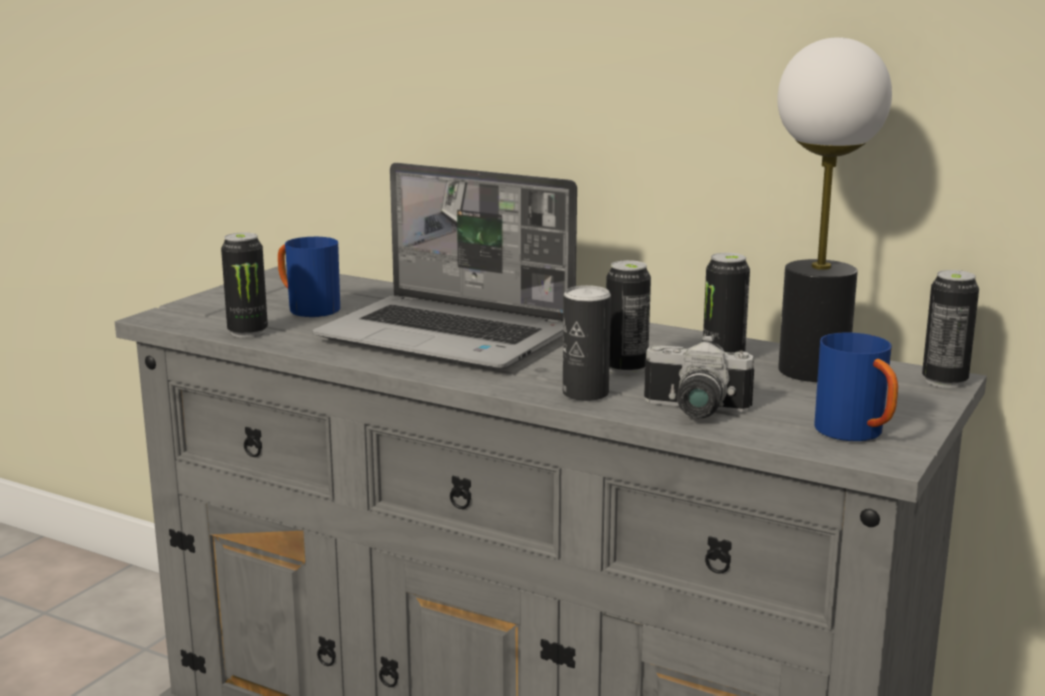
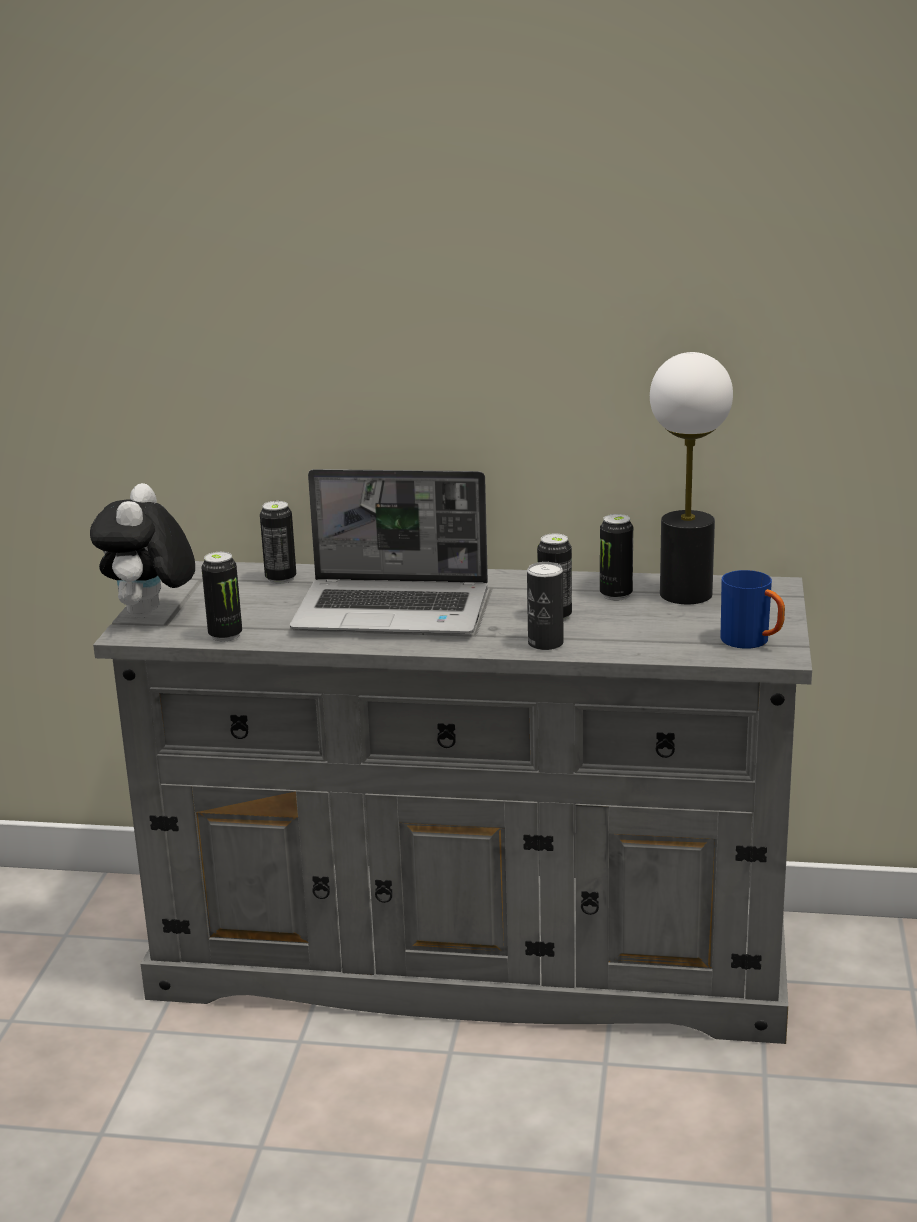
camera: 20 degrees left, 5 degrees up
(202, 305) = (150, 615): none -> plush toy
(307, 309) = (246, 603): blue mug -> none
(693, 411) = (633, 644): camera -> none
(944, 381) = (778, 588): can -> can (281, 579)

